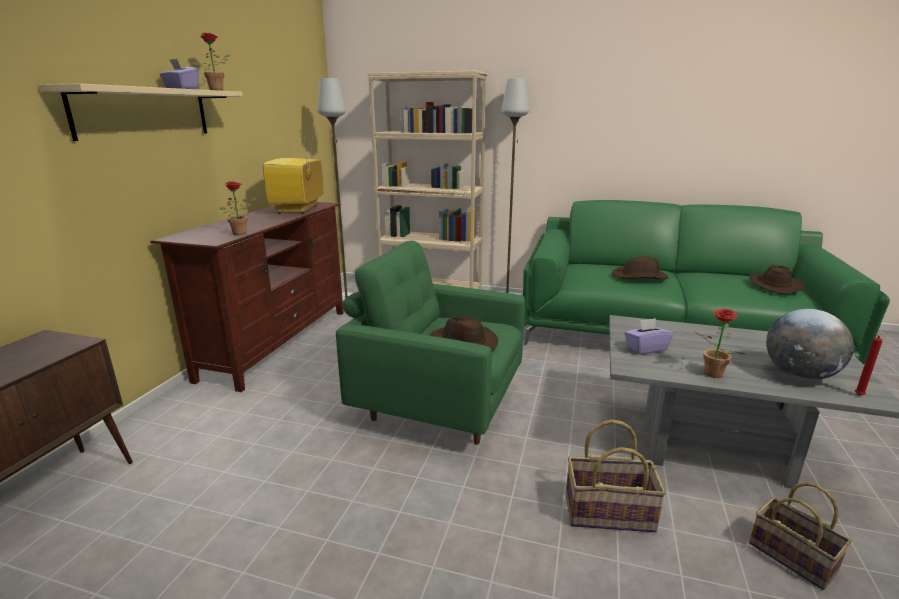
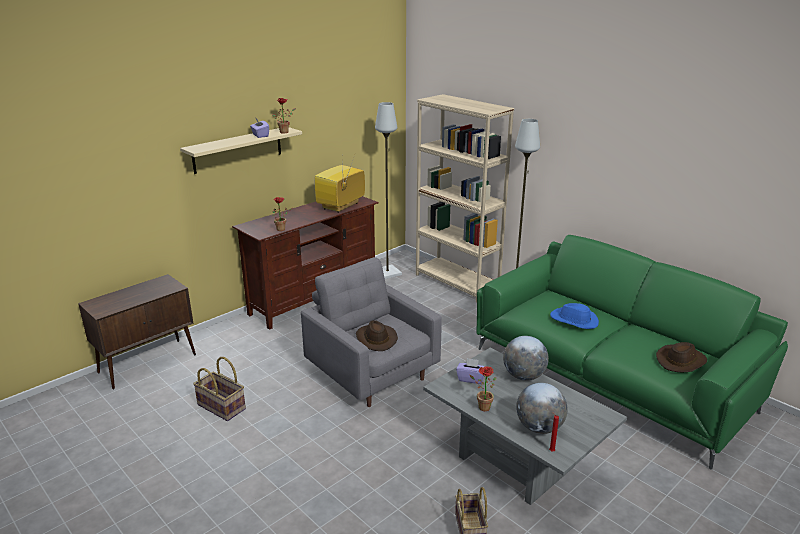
camera: 30 degrees right, 5 degrees up
(438, 403) = (372, 373): green armchair -> grey armchair
(609, 512) = (398, 468): basket -> basket (222, 406)
(639, 277) = (574, 320): brown hat -> blue hat
(689, 331) = (523, 376): none -> globe

